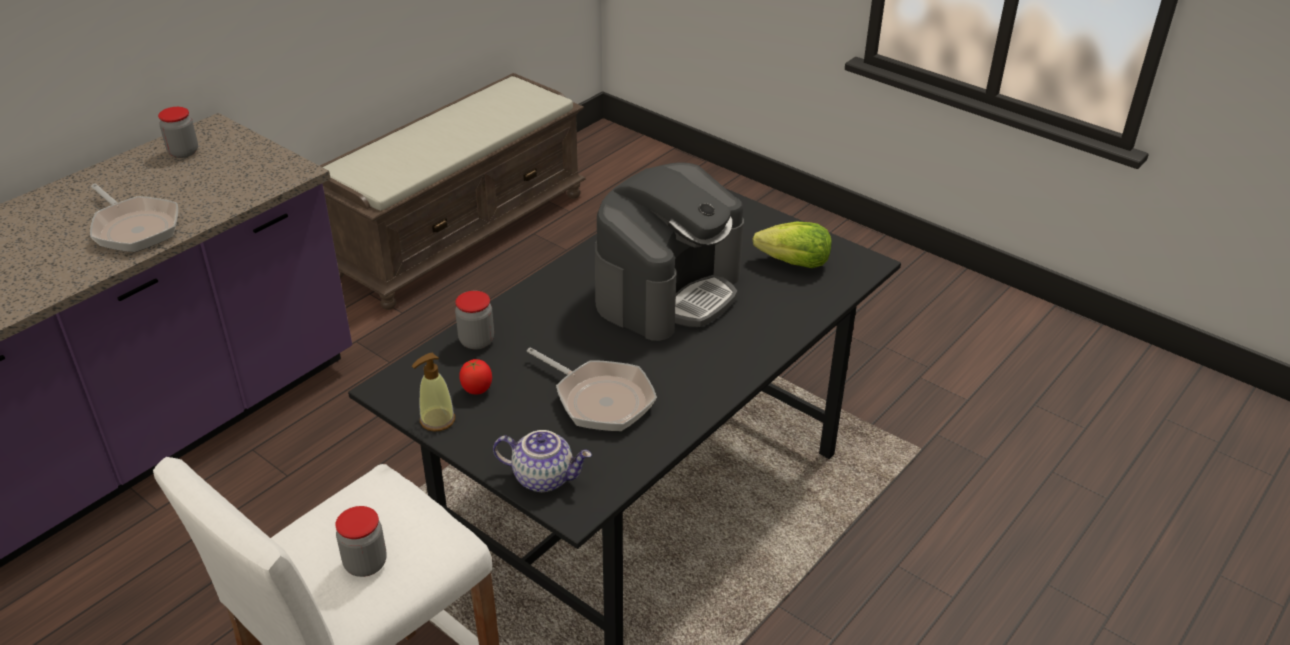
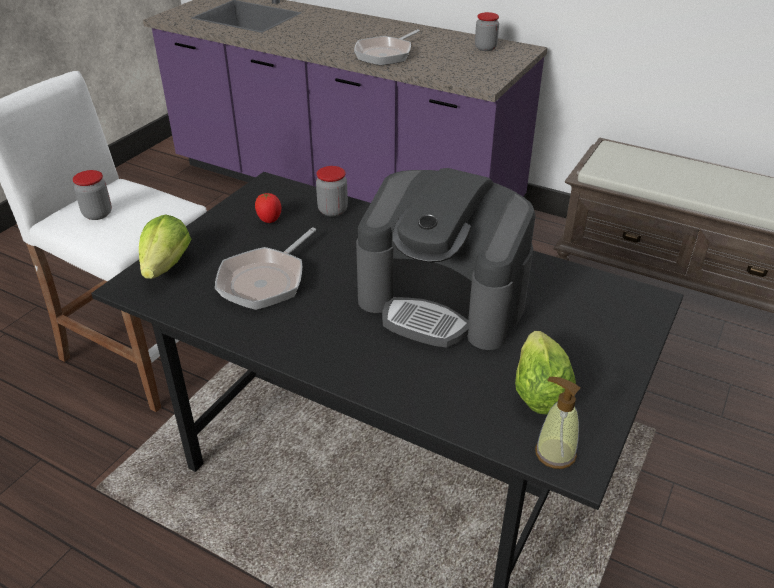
camera: 80 degrees right, 0 degrees up
(437, 420) = (233, 210): soap dispenser -> soap dispenser (555, 453)
(544, 477) = (166, 266): teapot -> lettuce

